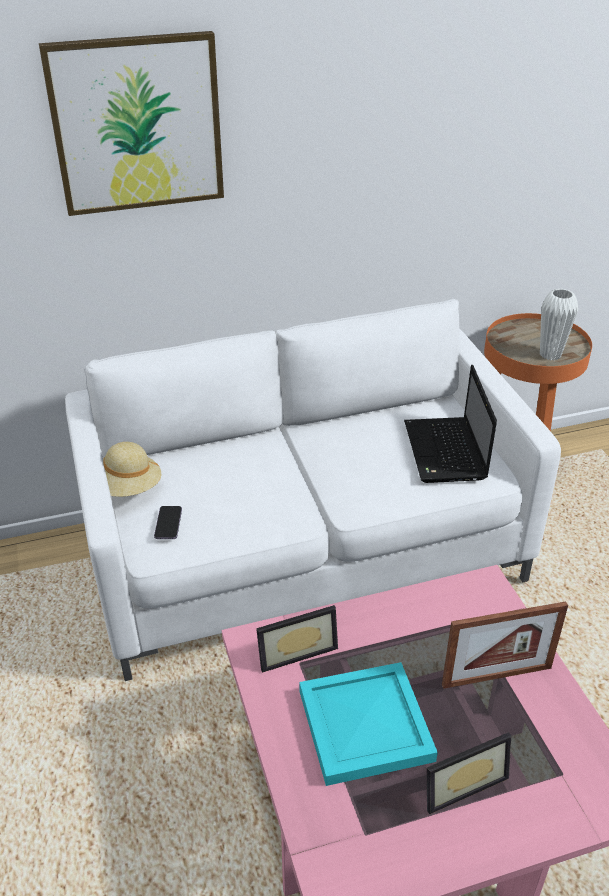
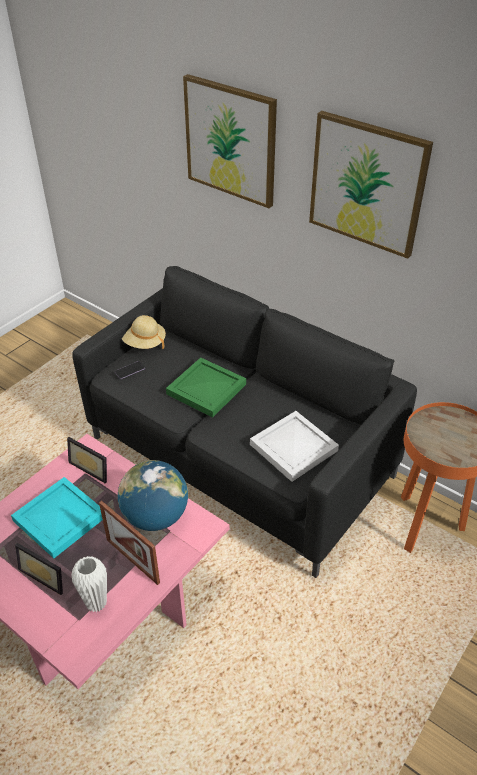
camera: 55 degrees right, 5 degrees up
(280, 472) = (207, 389): none -> green tray
(304, 557) = (239, 458): white sofa -> black sofa
(360, 101) = (367, 184): none -> picture
(437, 623) = (155, 516): none -> globe
(446, 452) = (293, 449): laptop -> white tray
(550, 355) = (442, 449): white vase -> white vase (96, 603)

